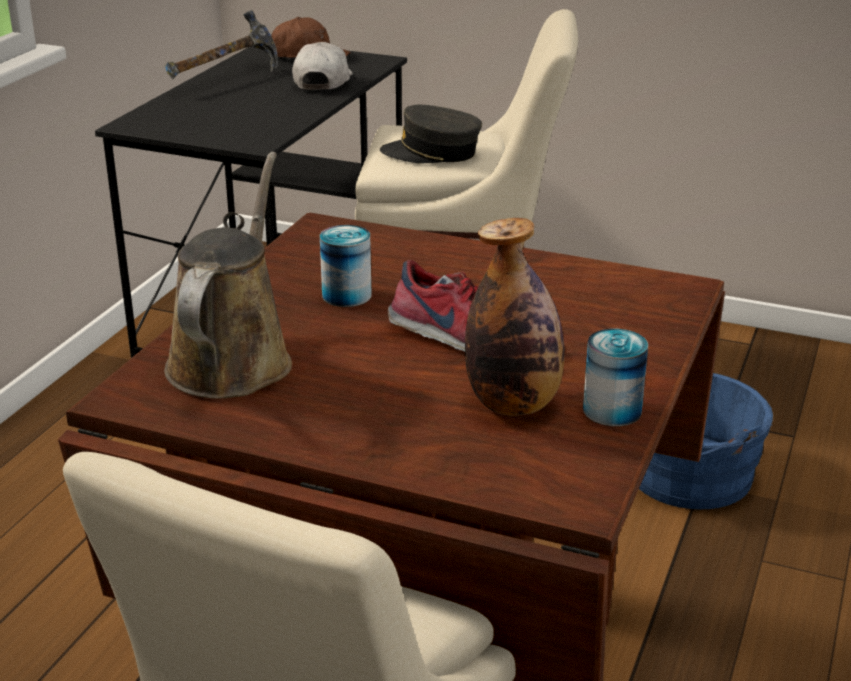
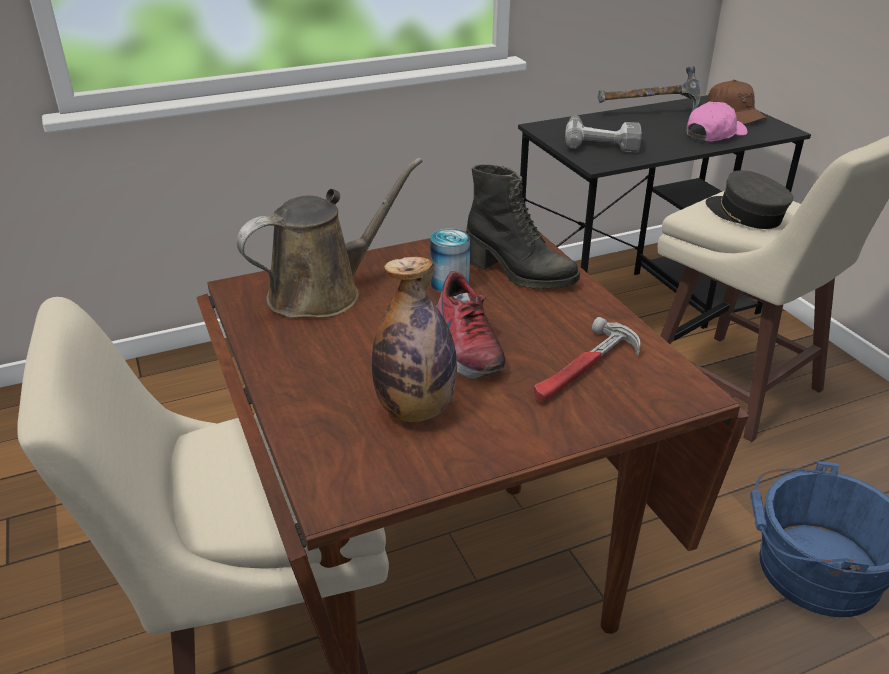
camera: 45 degrees right, 5 degrees up
(220, 120) = (601, 140): none -> power drill
(323, 81) = (714, 134): white cap -> pink cap
(395, 260) = (519, 274): none -> black boot
(584, 308) = (584, 369): none -> hammer
(612, 410) = (468, 452): can -> none

